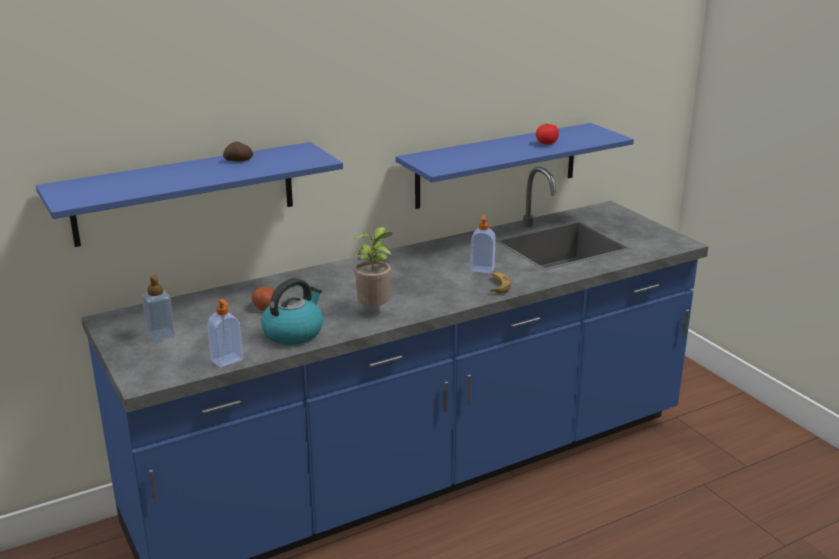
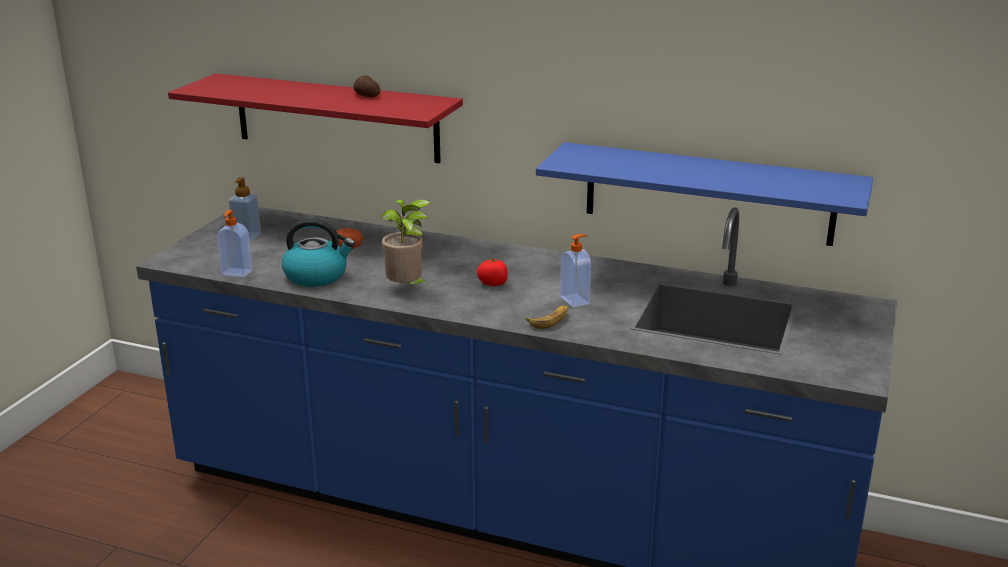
camera: 50 degrees right, 0 degrees up
(185, 193) = (336, 118): blue shelf -> red shelf
(546, 143) = (743, 179): tomato -> tomato (493, 283)

